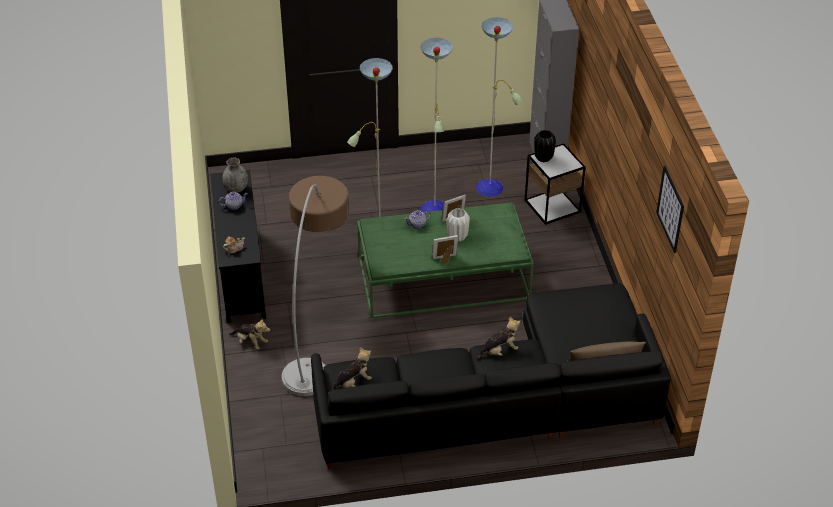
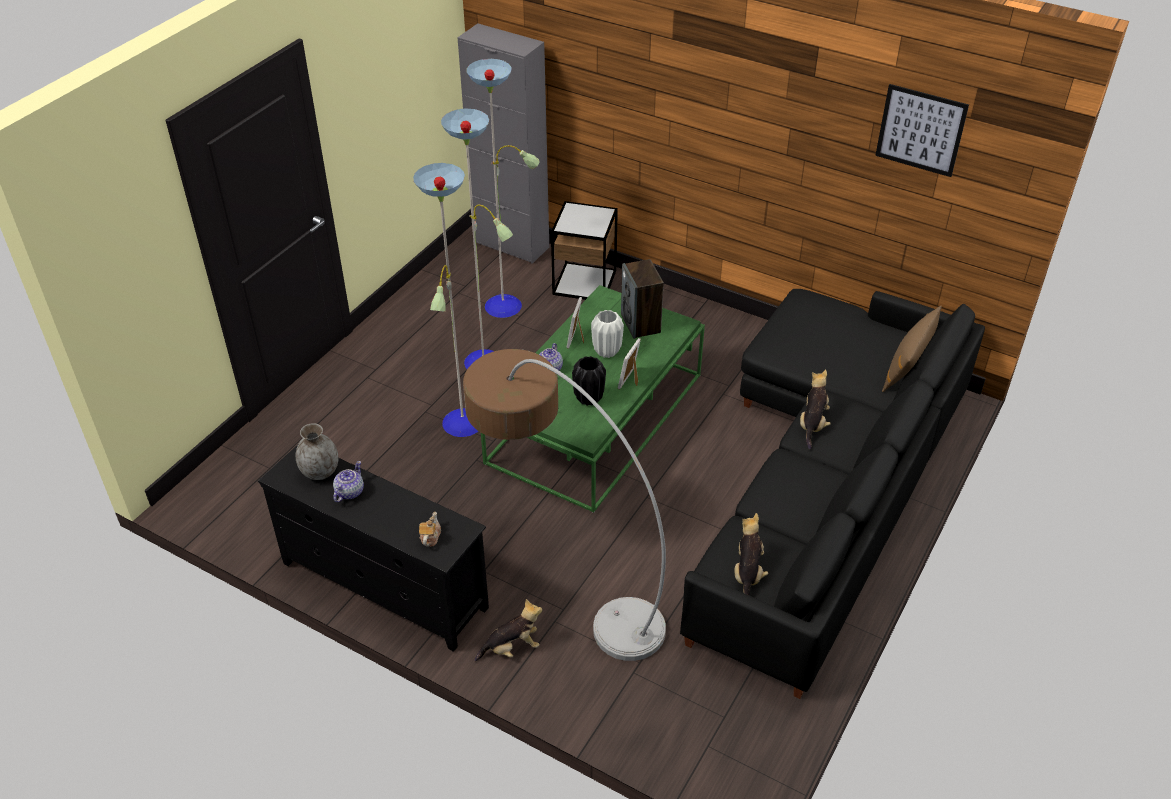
camera: 50 degrees left, 0 degrees up
(497, 237) = (641, 324): none -> speaker
(543, 158) = (570, 225): black vase -> black vase (589, 399)

